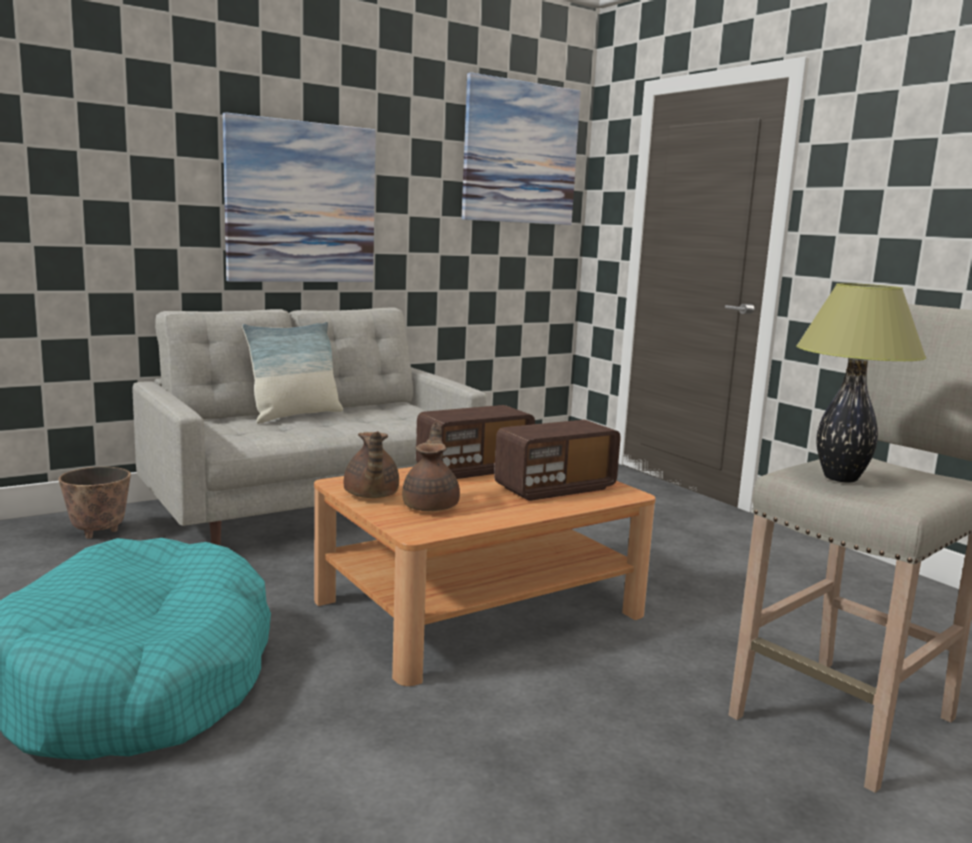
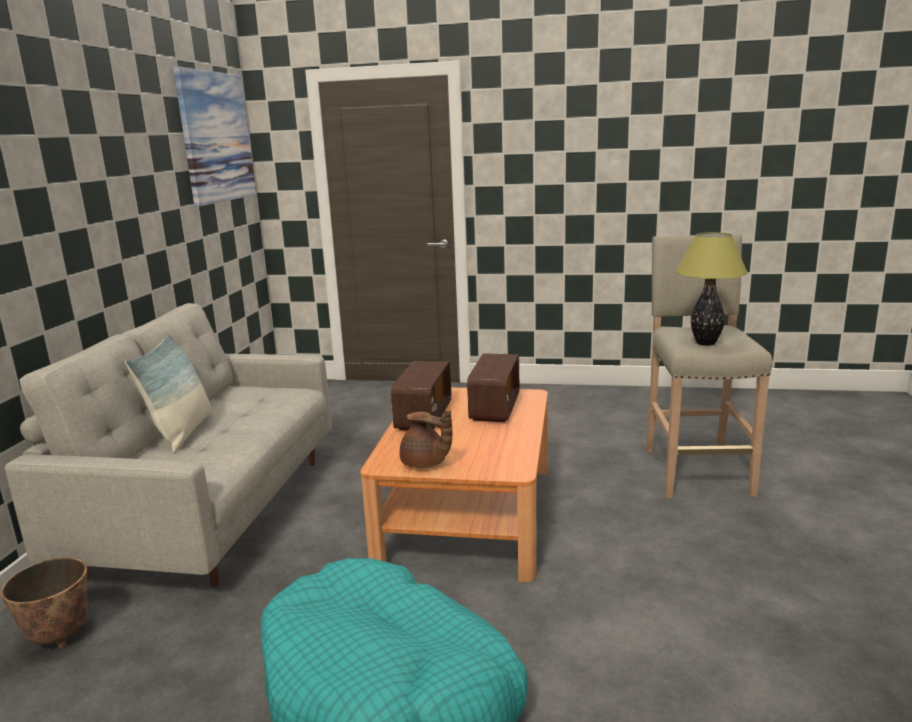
camera: 45 degrees left, 5 degrees up
(301, 203) = (88, 219): picture -> none
(431, 506) = (474, 451): brown teapot -> none

